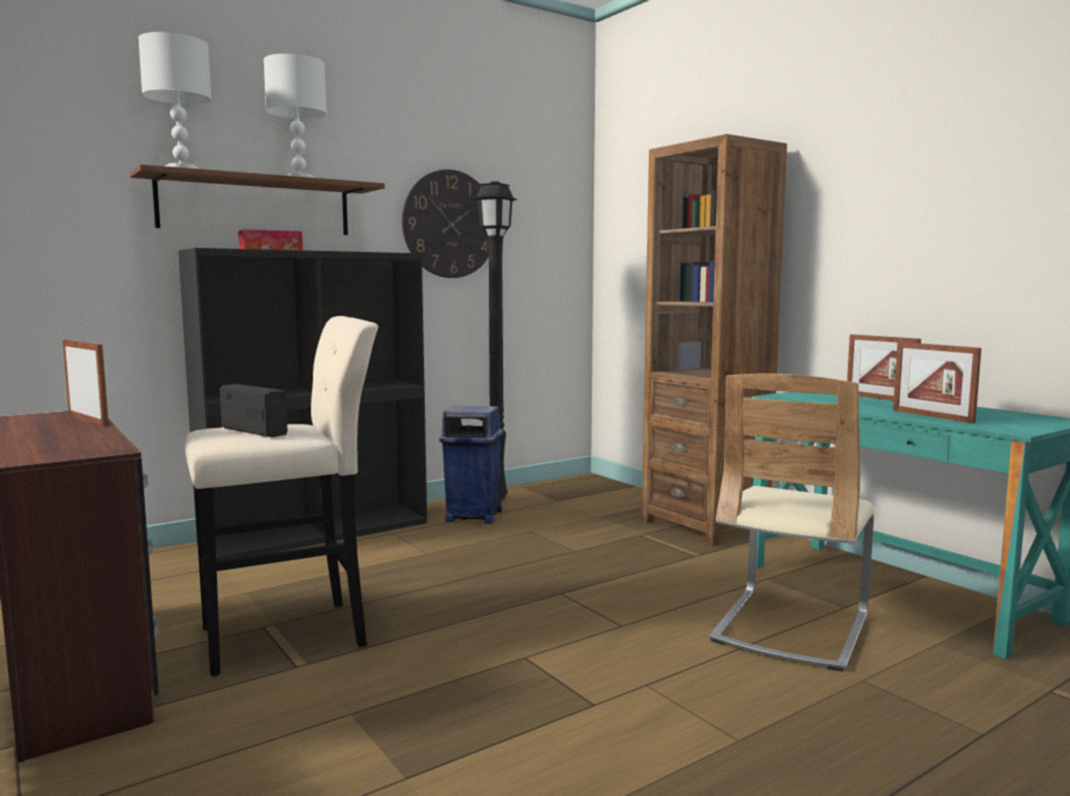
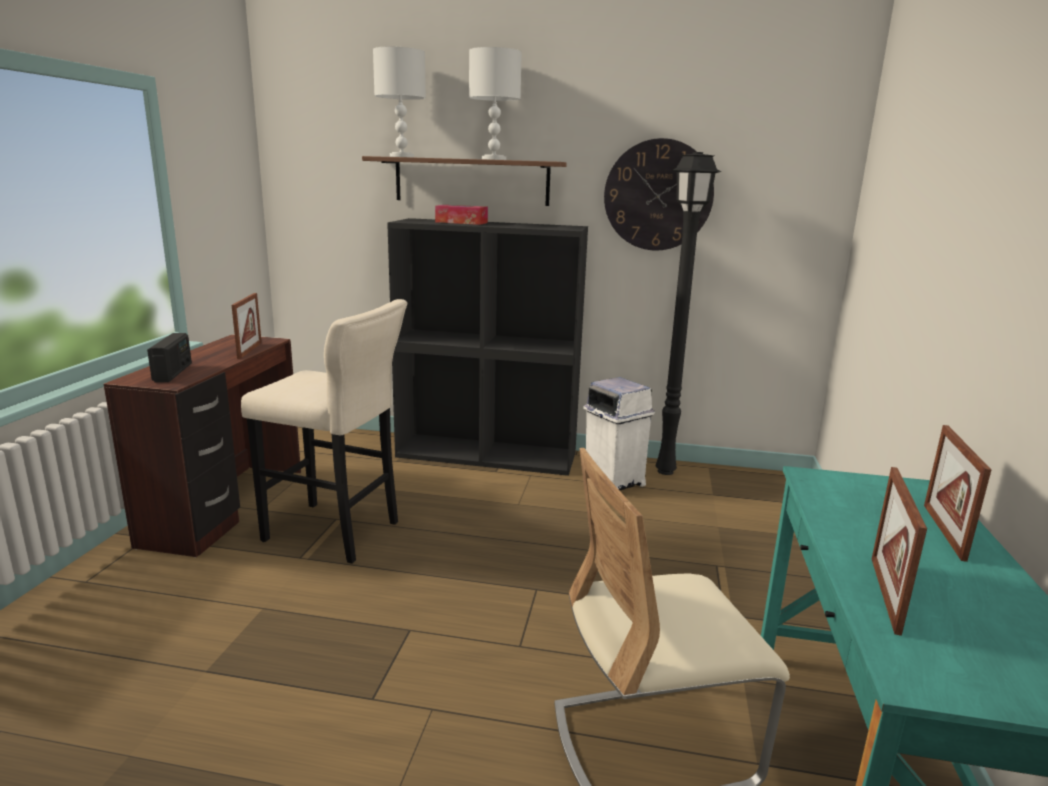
camera: 45 degrees right, 10 degrees up
(255, 431) = (311, 382): radio -> radio (173, 373)
(473, 516) = (613, 482): blue trash can -> white trash can
(704, 526) = (806, 585): brown bookcase -> none

